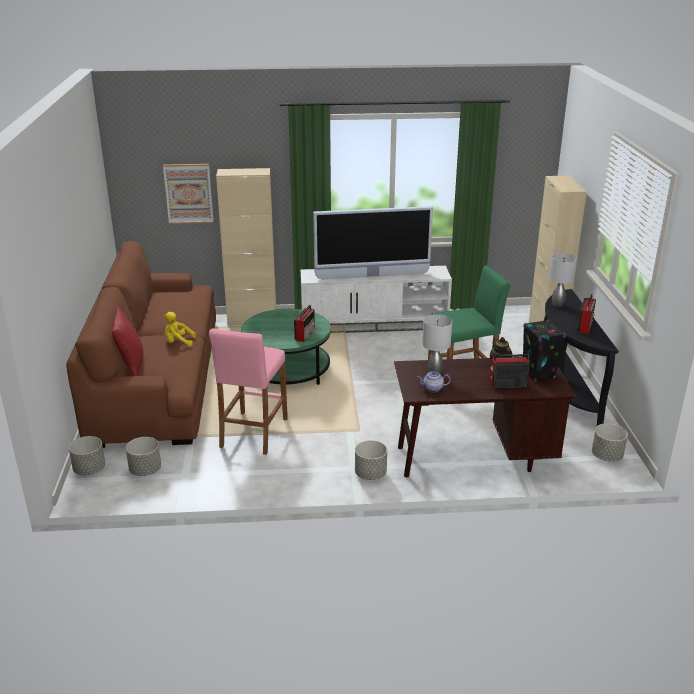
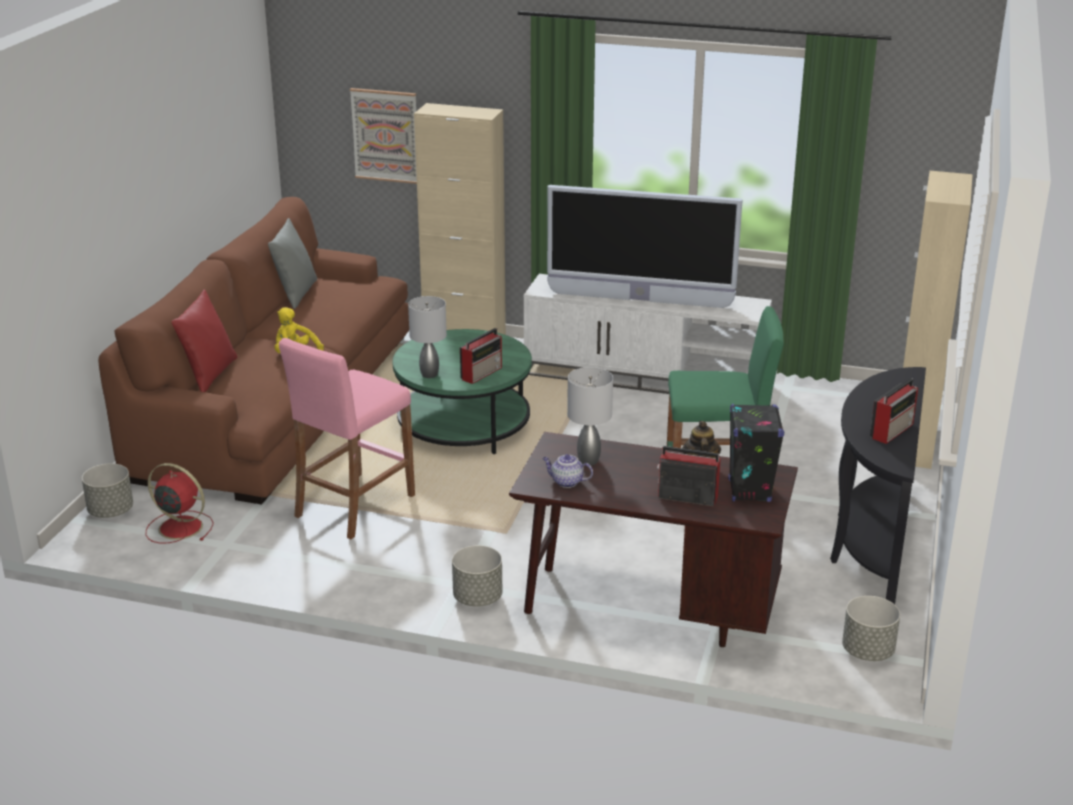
camera: 20 degrees right, 0 degrees up
(145, 470) = (179, 527): grey planter -> red fan
(150, 304) = (295, 294): none -> grey pillow
(558, 305) = (877, 389): grey table lamp -> grey table lamp (429, 374)

